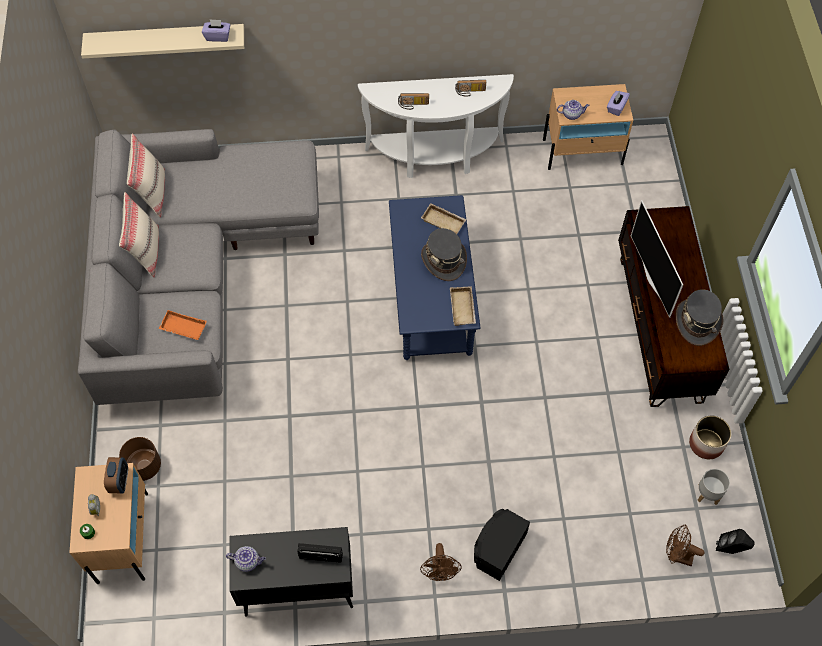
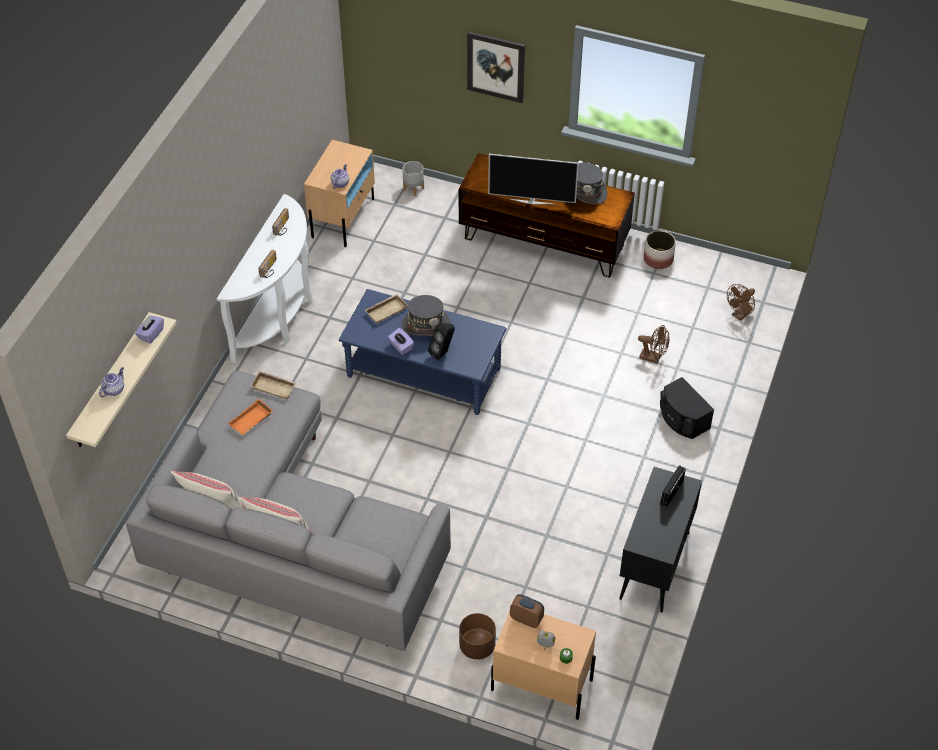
camera: 65 degrees left, 10 degrees down
(182, 328) = (387, 529): orange tray -> orange tray (251, 421)
(248, 561) = (653, 543): teapot -> teapot (114, 389)
(440, 573) = (686, 464): brown fan -> brown fan (653, 358)
(463, 308) = (482, 330): beige tray -> beige tray (274, 387)
(616, 107) = (352, 154): purple tissue box -> purple tissue box (401, 347)
(708, 494) = (700, 276): grey planter -> grey planter (414, 189)
(730, 550) = (749, 283): black speaker -> black speaker (442, 353)
(744, 145) = (496, 66): none -> picture

